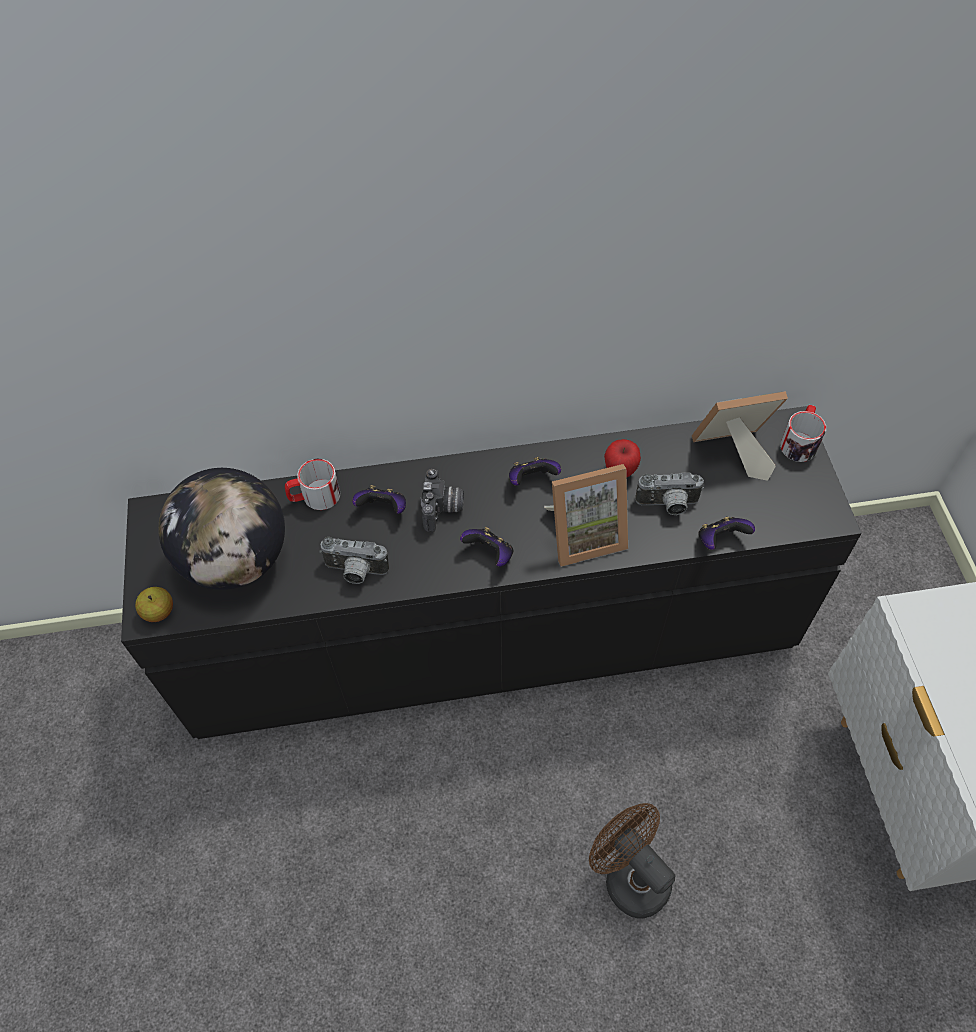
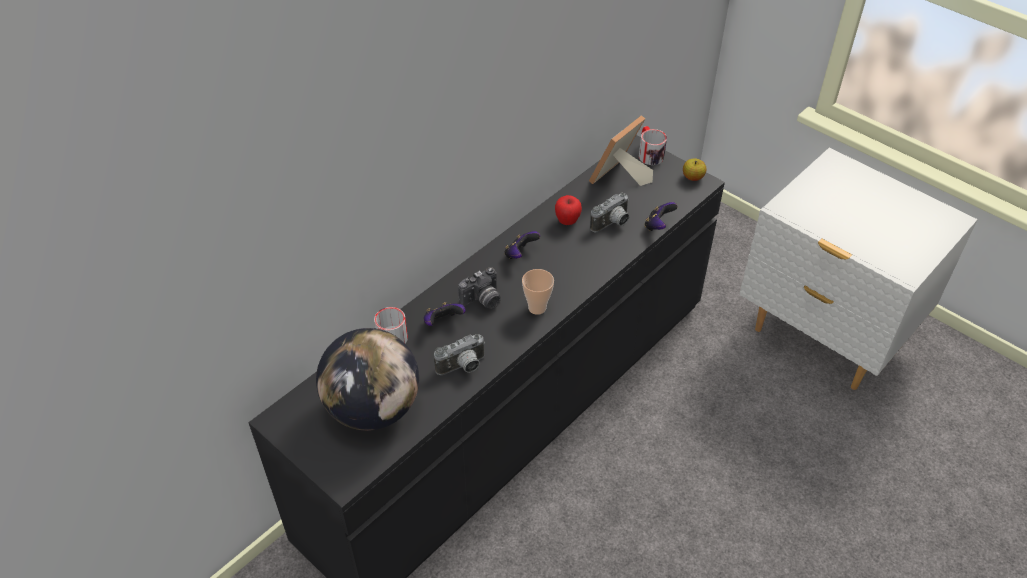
camera: 40 degrees left, 10 degrees down
(159, 612) = (351, 472): apple -> apple (693, 177)
(443, 510) = (482, 301): camera -> camera turned 90 degrees clockwise
(490, 554) = (537, 308): game controller -> cup
(584, 534) = (581, 265): picture frame -> none
(629, 875) = (722, 490): brown fan -> none

